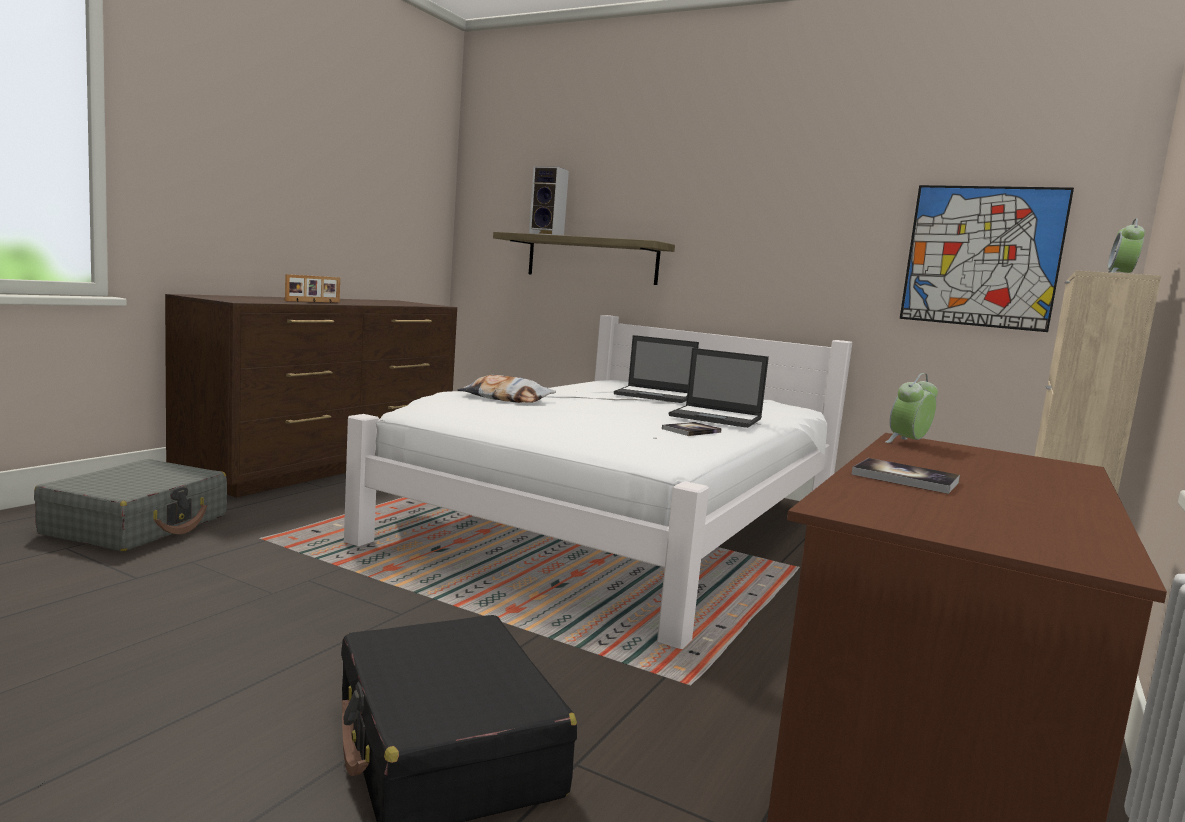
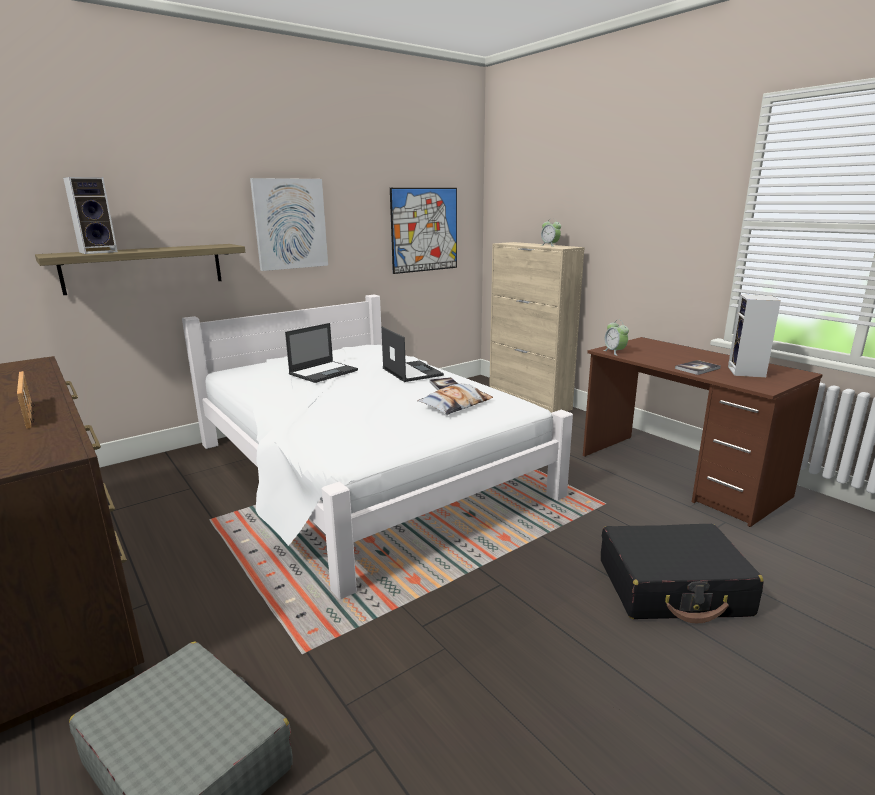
camera: 65 degrees left, 10 degrees up
(506, 398) = (310, 420): pillow -> pillow (455, 404)
(717, 417) = (411, 371): laptop -> laptop turned 75 degrees counterclockwise
(750, 228) = (290, 224): none -> picture
(966, 511) = (747, 372): none -> speaker

